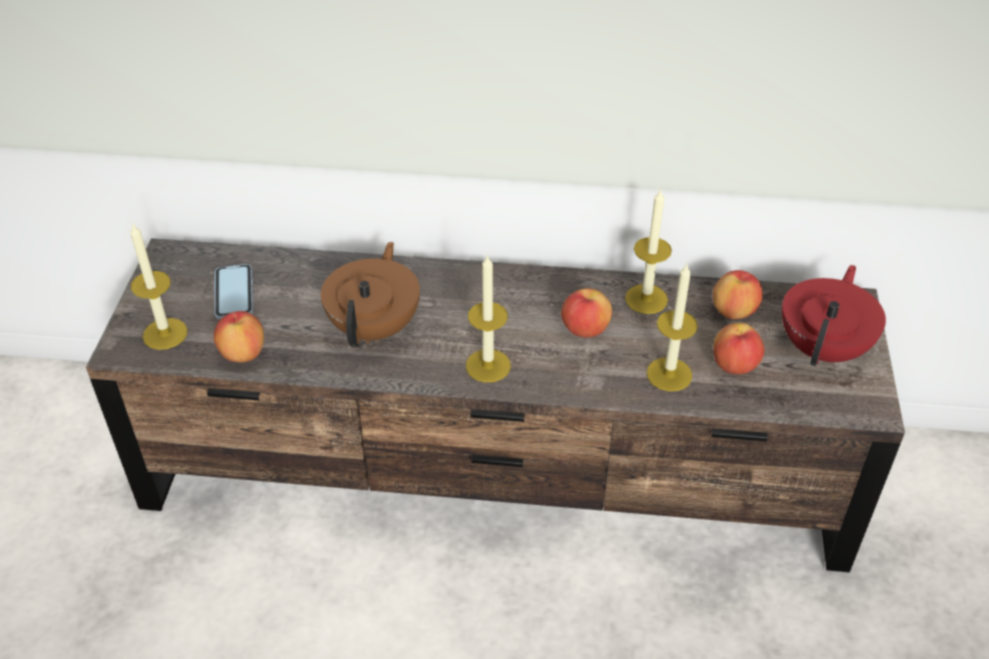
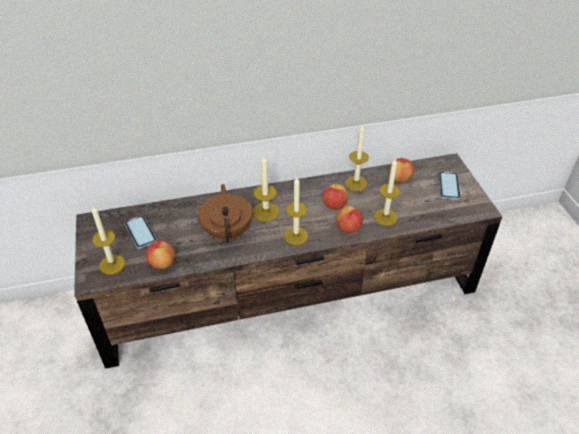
camera: 20 degrees left, 0 degrees up
(457, 310) = (266, 211): none -> candle
(734, 365) = (413, 205): apple -> apple (348, 228)
(824, 348) = (448, 186): red teapot -> phone

